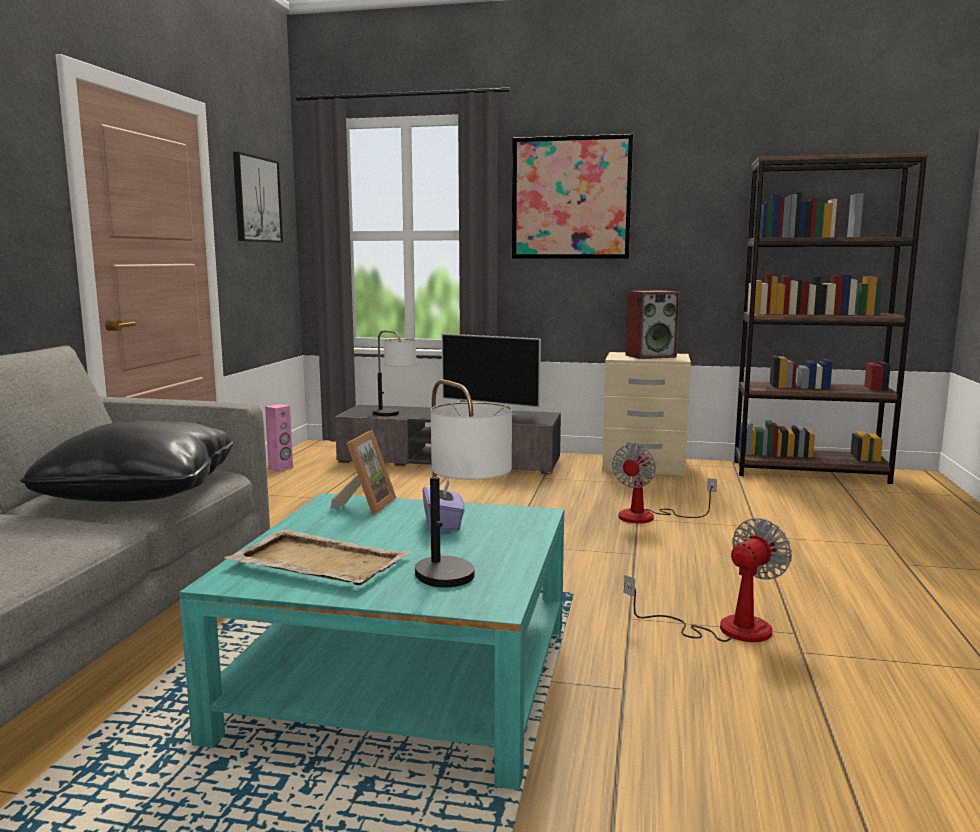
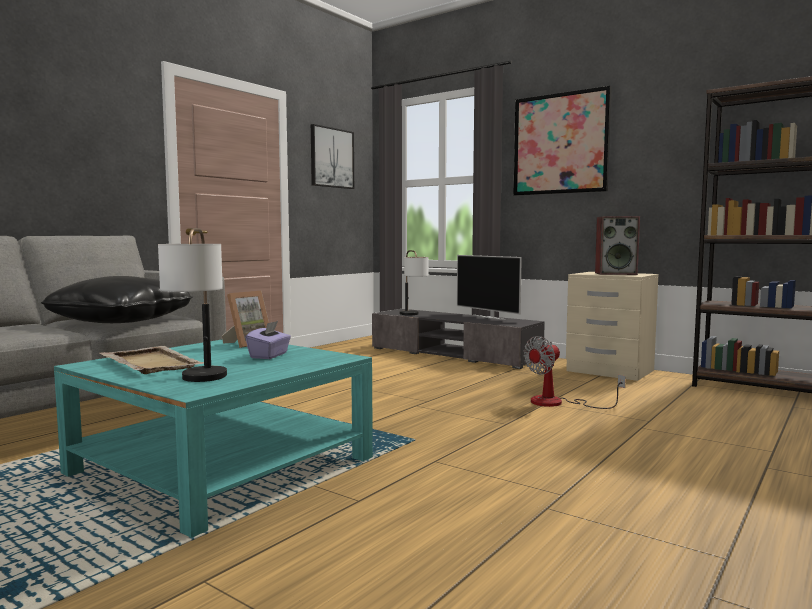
camera: 25 degrees right, 5 degrees down
(281, 468) = (331, 348): pink speaker -> none
(725, 628) = (503, 481): fan -> none

